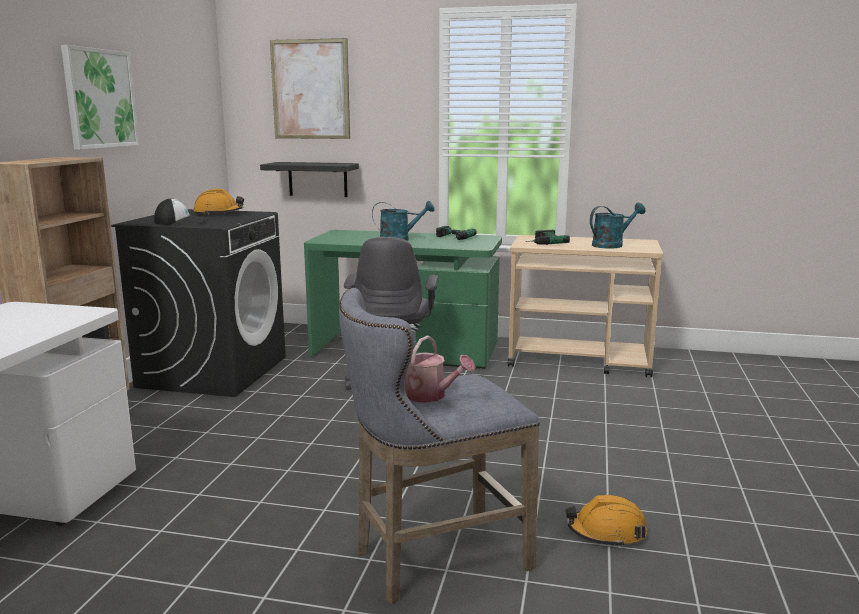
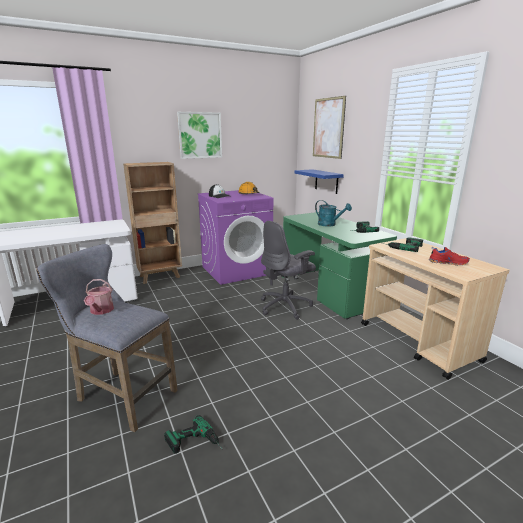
camera: 50 degrees right, 5 degrees up
(213, 371) = (236, 270): black washing machine -> purple washing machine
(317, 179) = (326, 181): black shelf -> blue shelf
(606, 532) = (195, 444): orange hard hat -> power drill
(612, 245) = (447, 262): turquoise watering can -> red shoe

